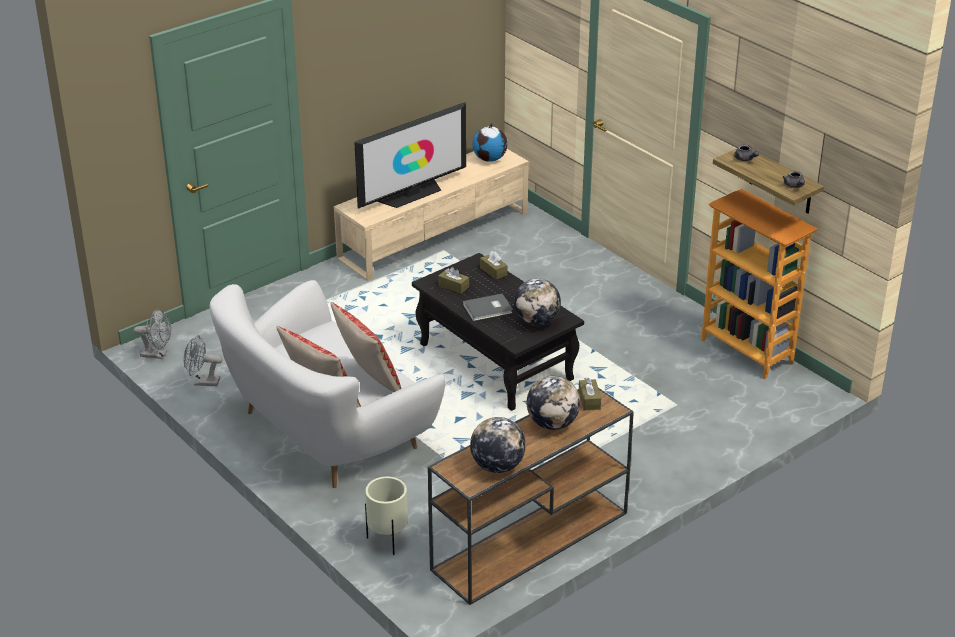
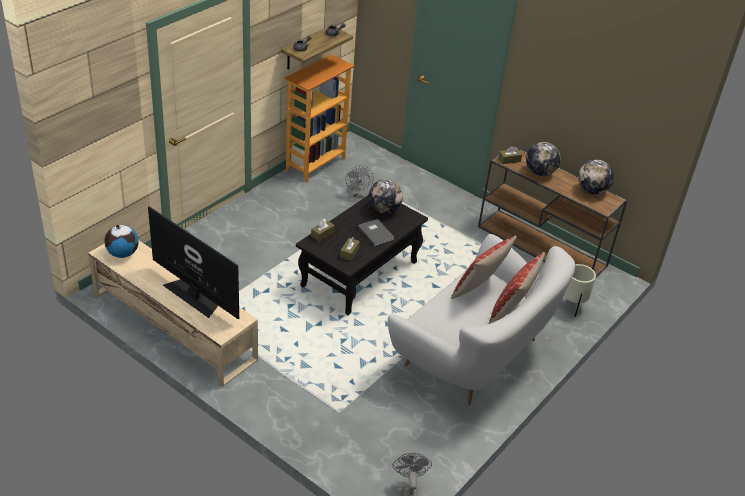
camera: 105 degrees left, 5 degrees up
(202, 382) = (439, 444): grey fan -> grey fan (358, 194)

